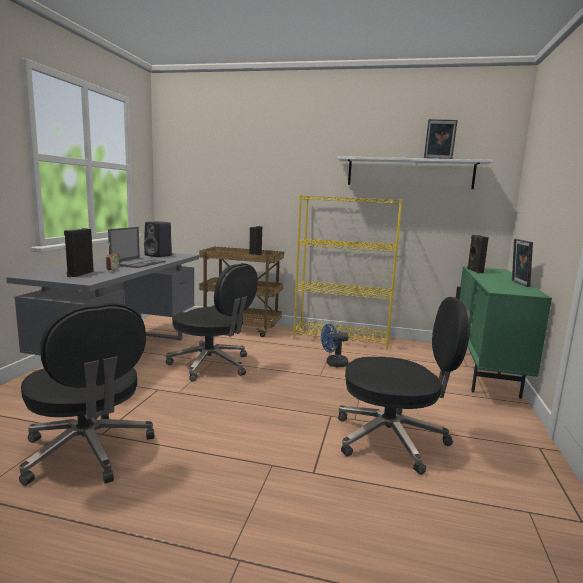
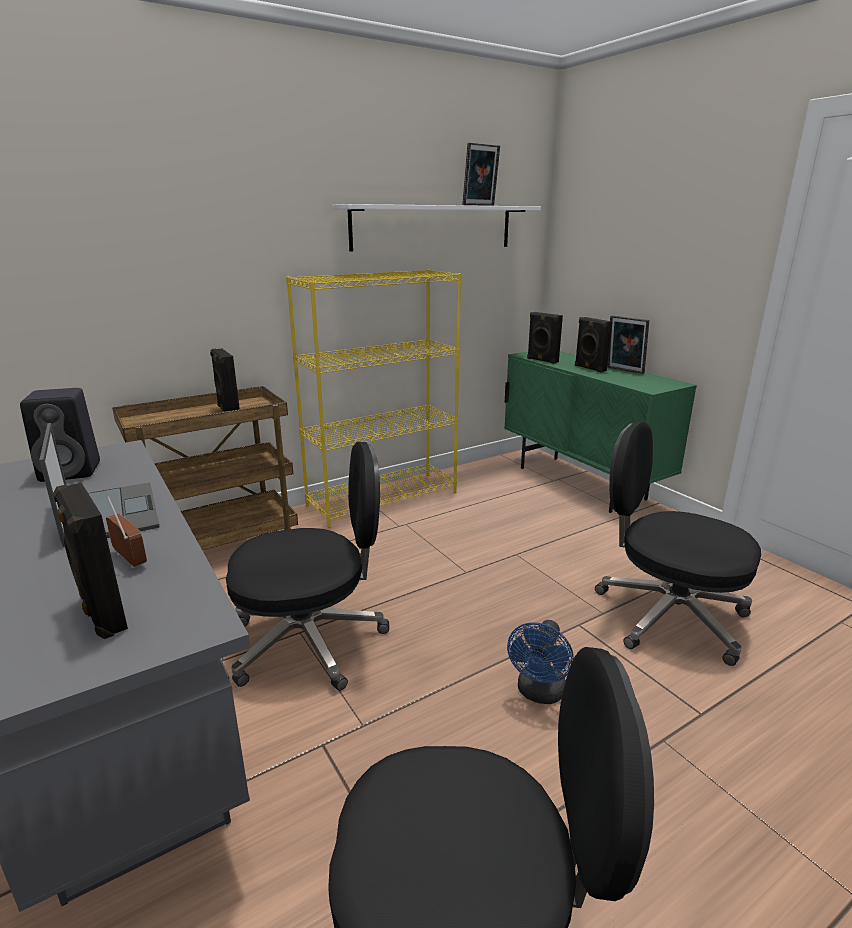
camera: 45 degrees left, 10 degrees up
(333, 364) = (447, 545): blue fan -> blue fan (539, 693)
(392, 439) = (667, 615): black office chair -> black office chair turned 105 degrees counterclockwise
(494, 278) = (589, 368): none -> black speaker

